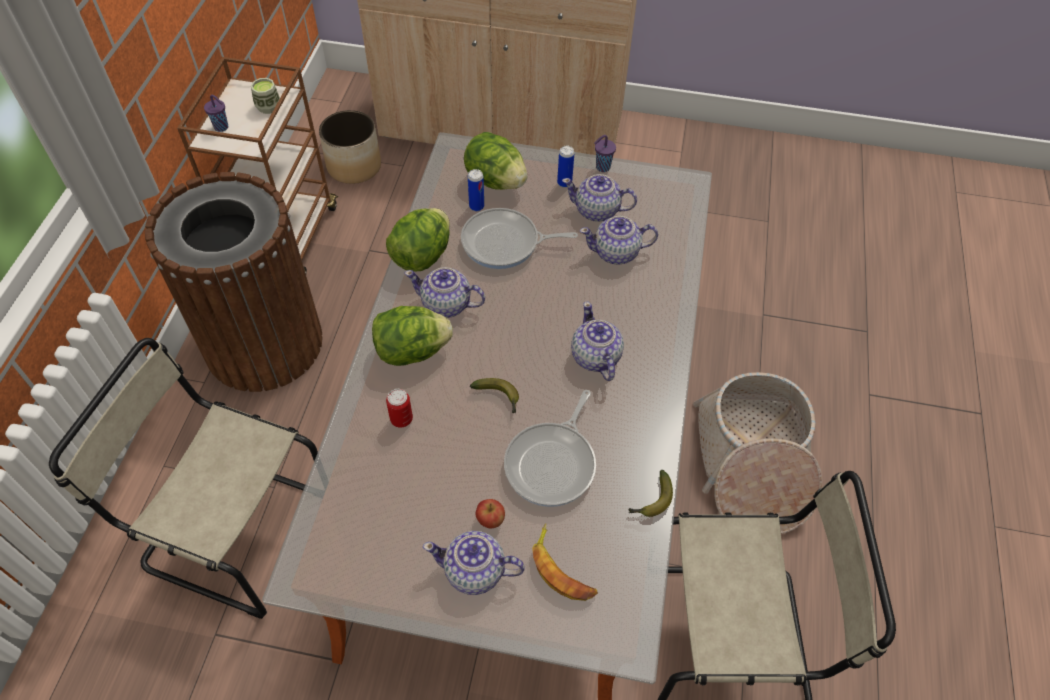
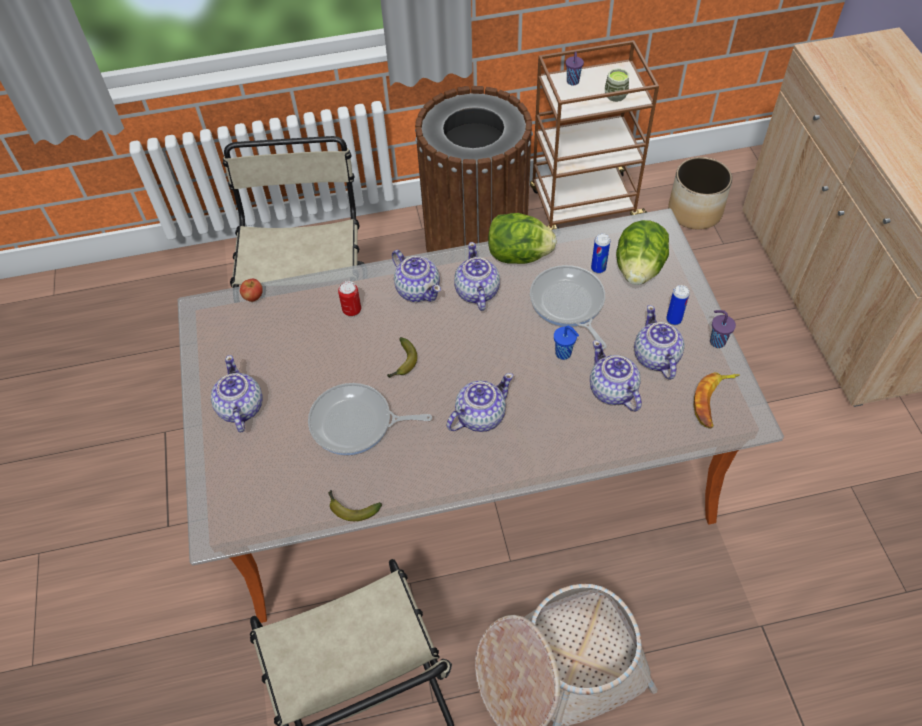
camera: 70 degrees right, 0 degrees up
(412, 351) = (418, 289): lettuce -> teapot
(490, 520) = (287, 401): apple -> apple (253, 297)
(559, 269) = (564, 354): none -> blue cup
(562, 569) = (263, 464): banana -> banana (713, 401)

